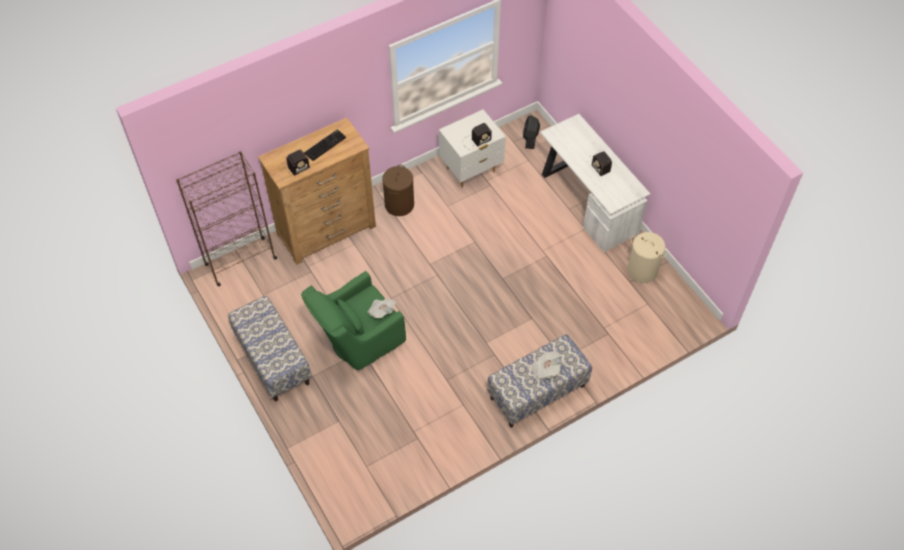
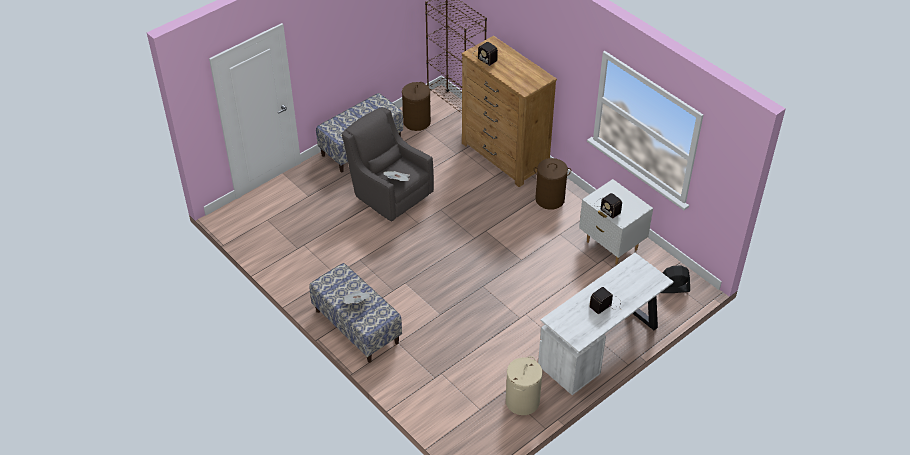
camera: 80 degrees right, 10 degrees down
(249, 301) = (416, 122): none -> brown laundry basket
(325, 145) = (518, 70): keyboard -> none
(357, 341) = (389, 195): green armchair -> grey armchair

